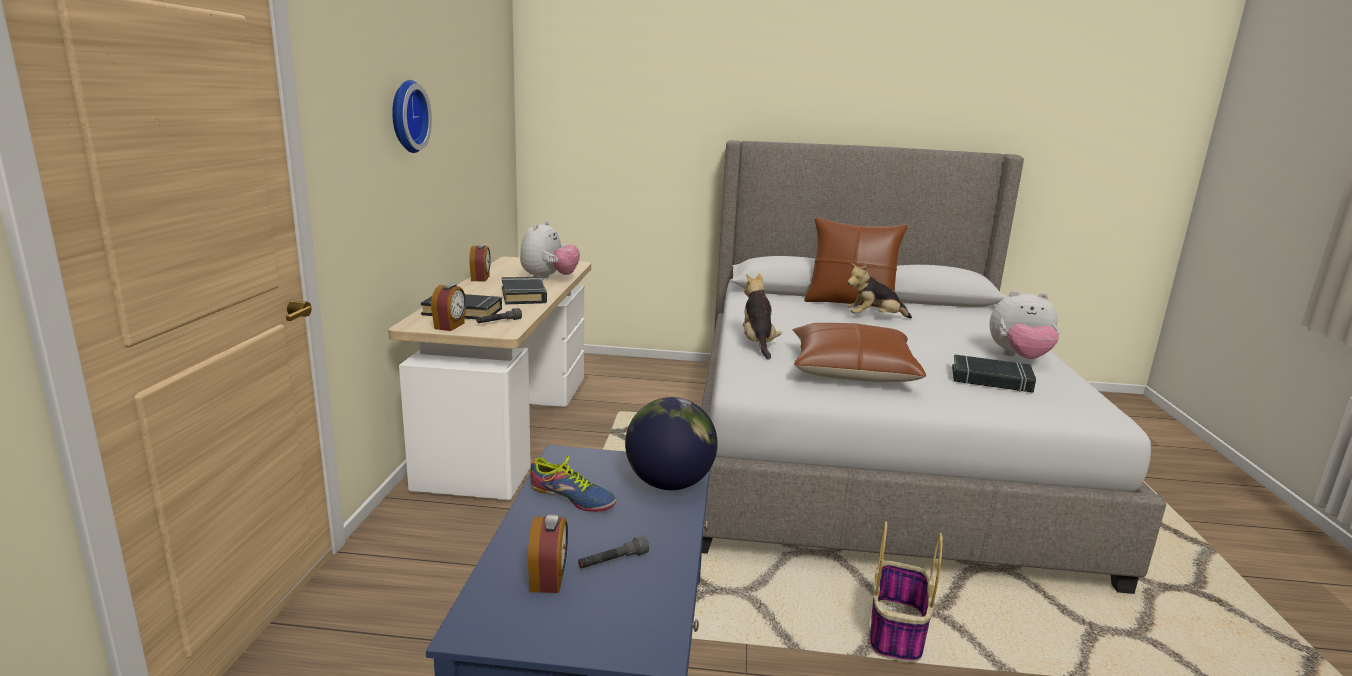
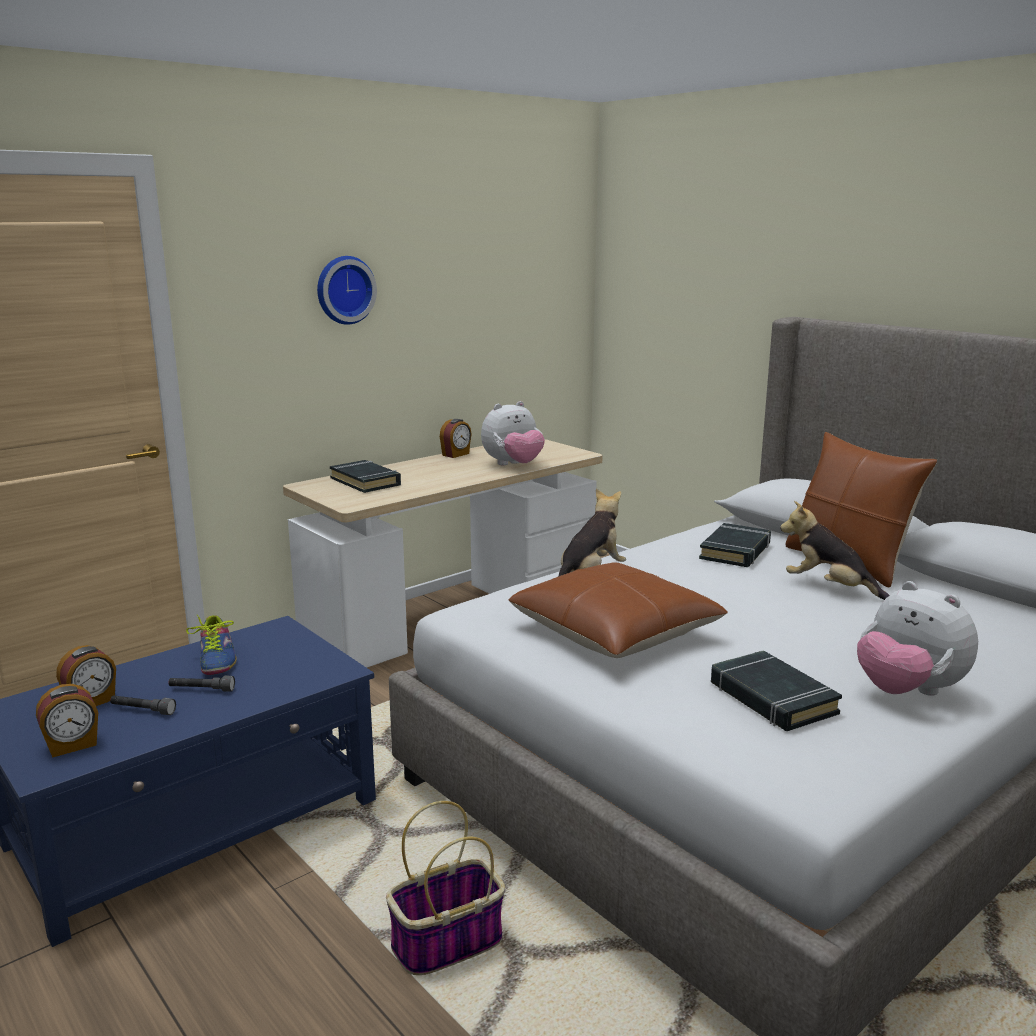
camera: 45 degrees right, 0 degrees up
(450, 326) = (326, 491): alarm clock -> alarm clock (72, 745)
(499, 322) = (368, 496): grey flashlight -> grey flashlight (202, 690)
(524, 295) = (449, 477): black book -> black book (735, 551)
(669, 483) = (297, 677): globe -> none

